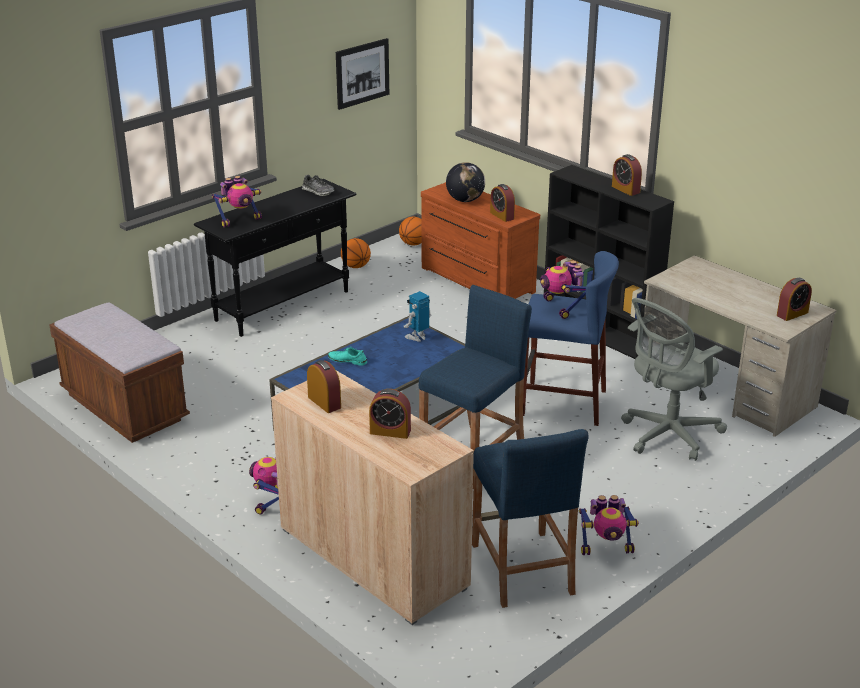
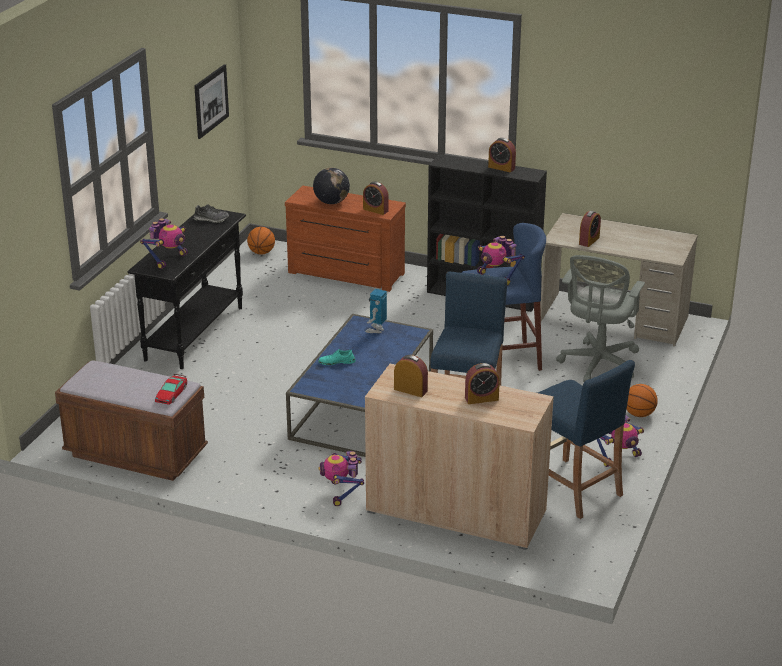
camera: 25 degrees left, 0 degrees up
(141, 351) = (171, 394): none -> toy car
(356, 266) = (228, 284): basketball -> basketball (639, 414)
(792, 314) = (670, 244): alarm clock -> alarm clock (589, 241)

